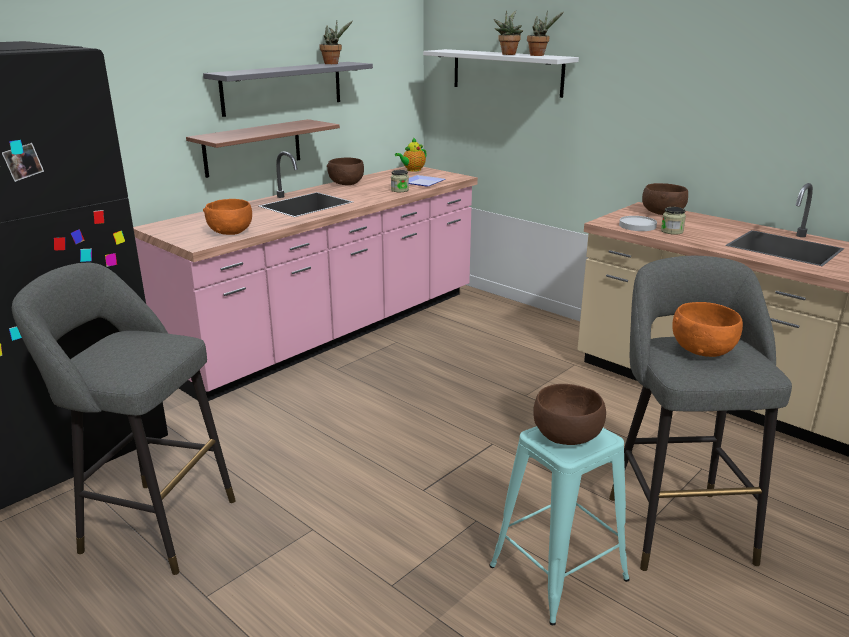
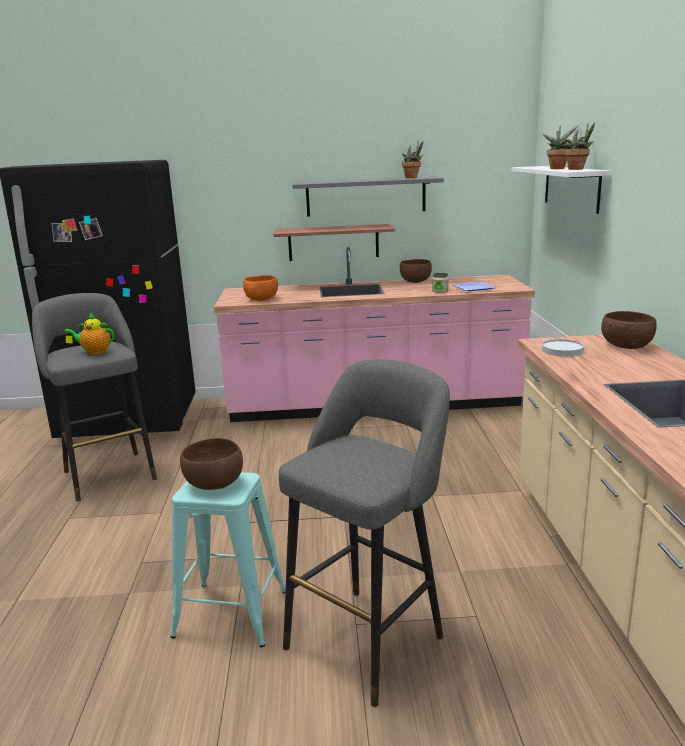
camera: 45 degrees right, 5 degrees down
(412, 170) = (495, 278): teapot -> teapot (95, 352)
(672, 231) = (583, 361): jar -> none
(702, 350) = (357, 452): orange bowl -> none

